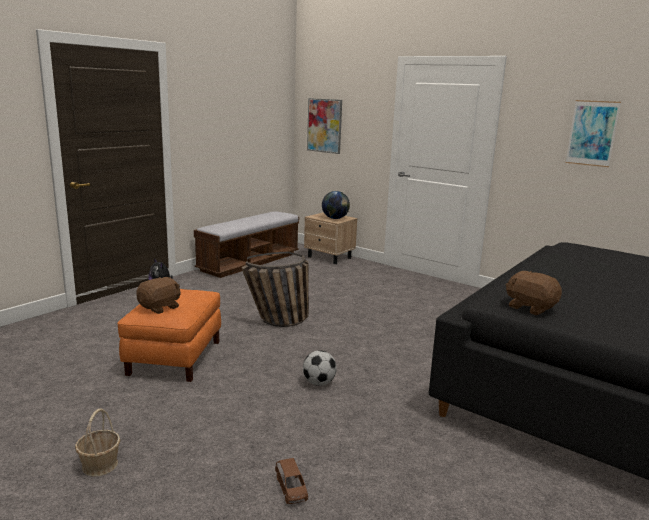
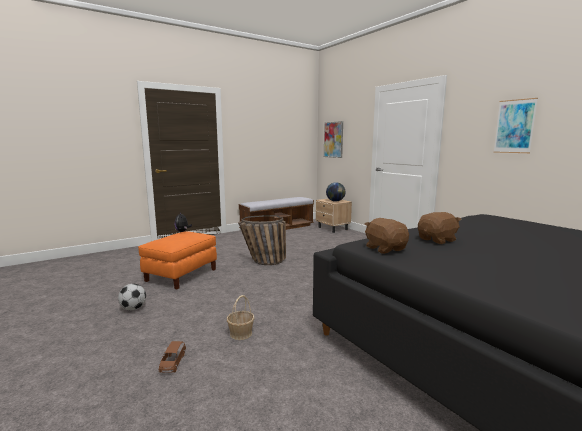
camera: 20 degrees right, 5 degrees down
(99, 465) = (80, 327): basket -> basket (240, 334)
(160, 307) = (168, 240): brown plush toy -> brown plush toy (437, 240)
(318, 383) = (255, 300): football -> football (133, 308)

